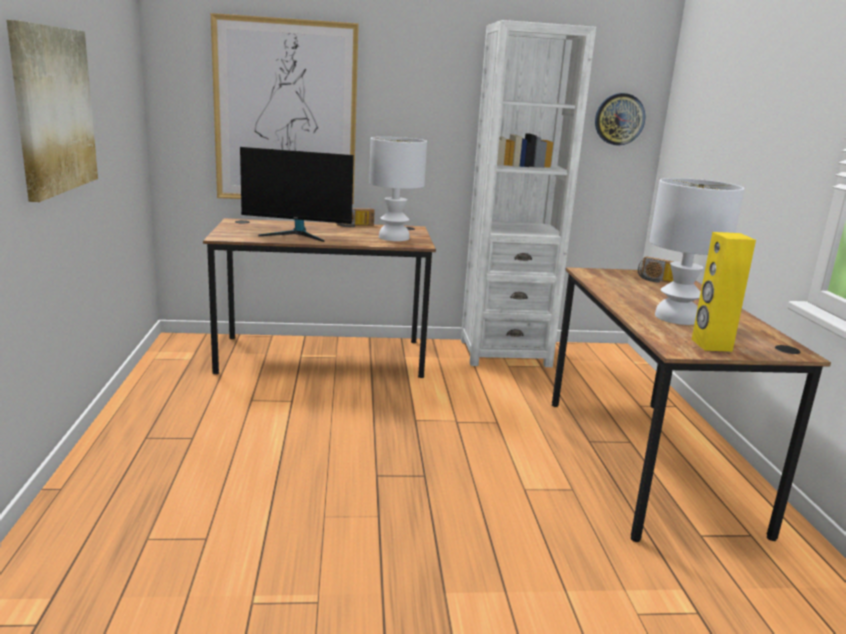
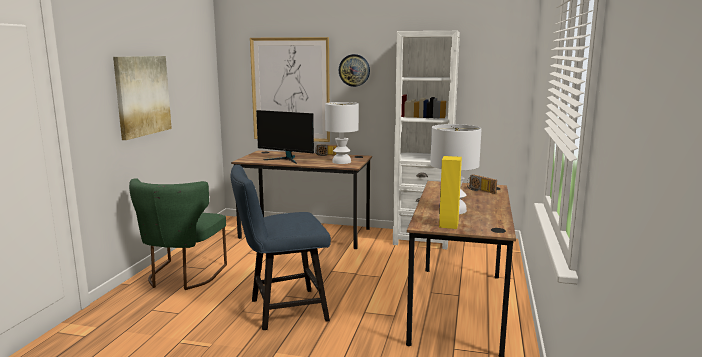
camera: 20 degrees right, 5 degrees down
(161, 460) = (182, 277): none -> green chair
(392, 505) = (282, 310): none -> blue chair
(619, 119) = (497, 85): wall clock -> wall clock (354, 70)

